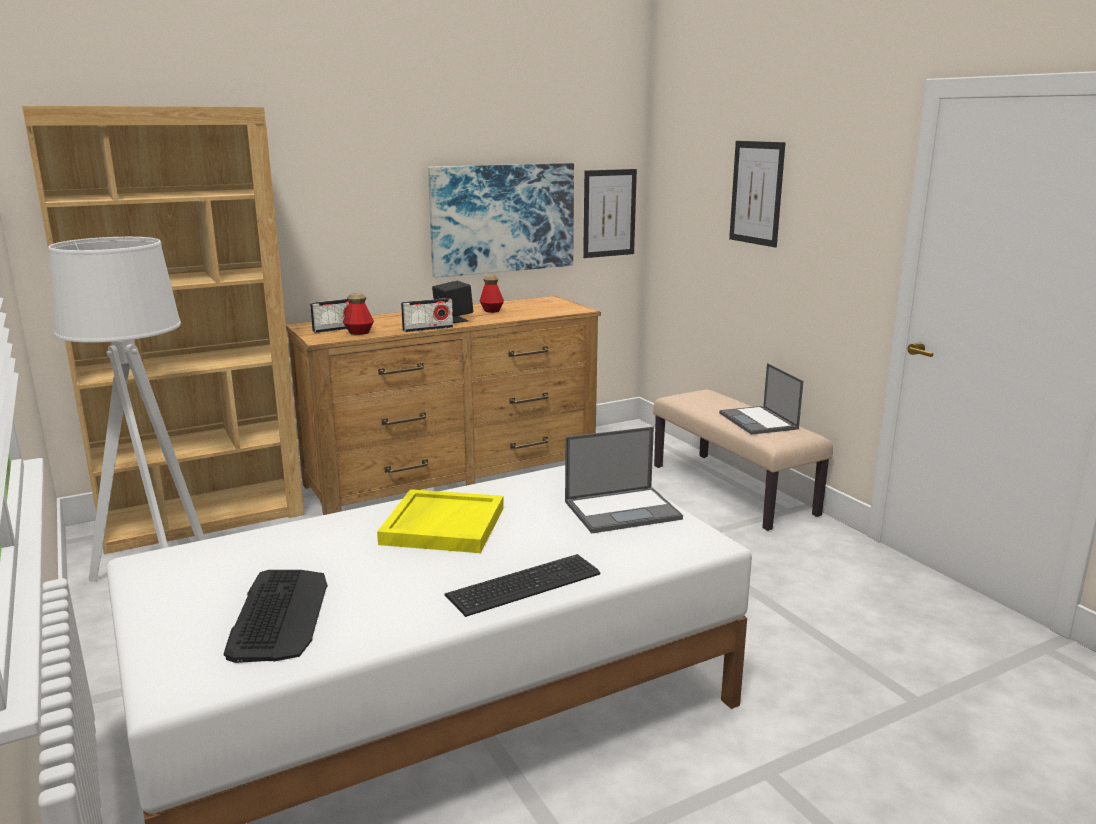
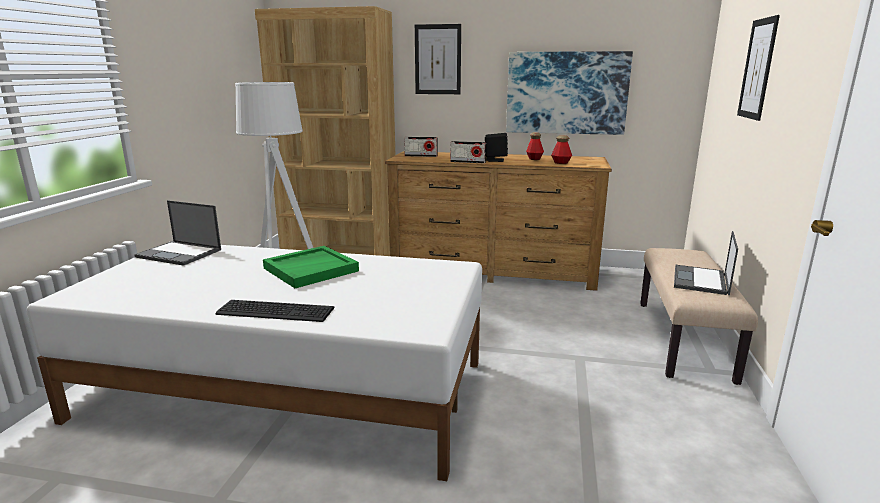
camera: 40 degrees right, 0 degrees up
(279, 614) = (160, 283): keyboard -> none
(359, 333) = (426, 159): bottle -> bottle (561, 163)
(442, 525) = (311, 269): yellow tray -> green tray
(609, 213) = (666, 94): picture -> picture (437, 59)
(623, 510) = (421, 294): laptop -> laptop (180, 253)

